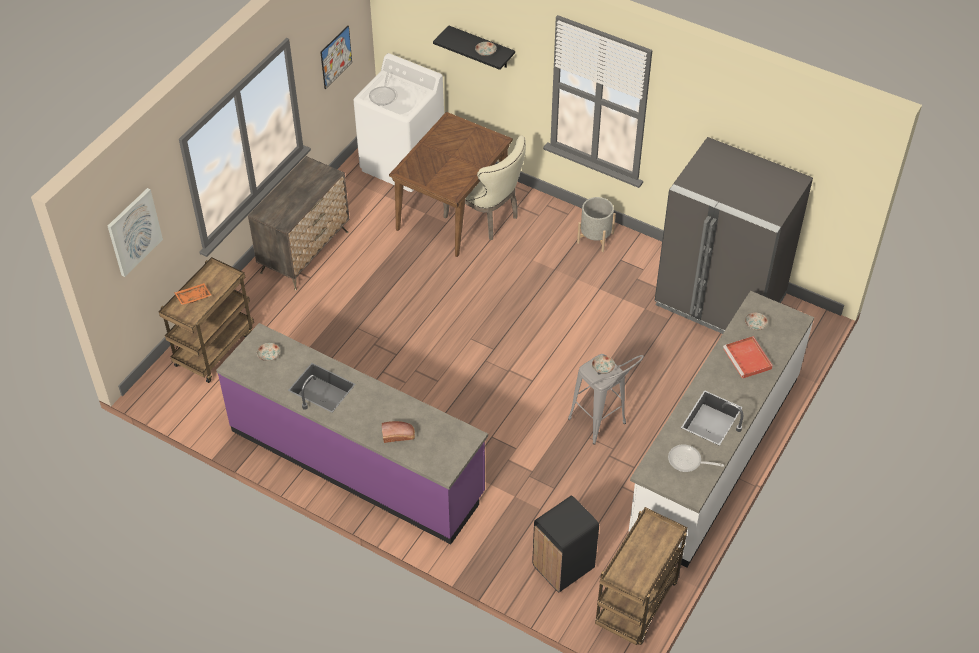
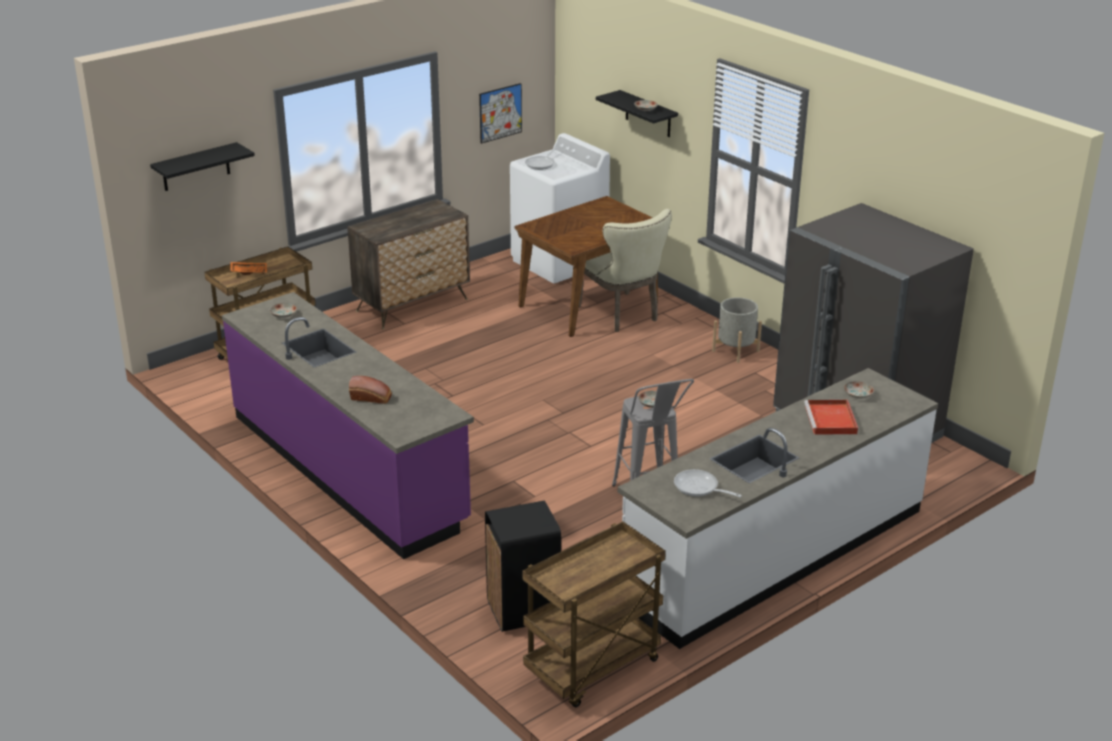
camera: 20 degrees right, 20 degrees down
(134, 232) = (196, 167): picture -> black shelf

